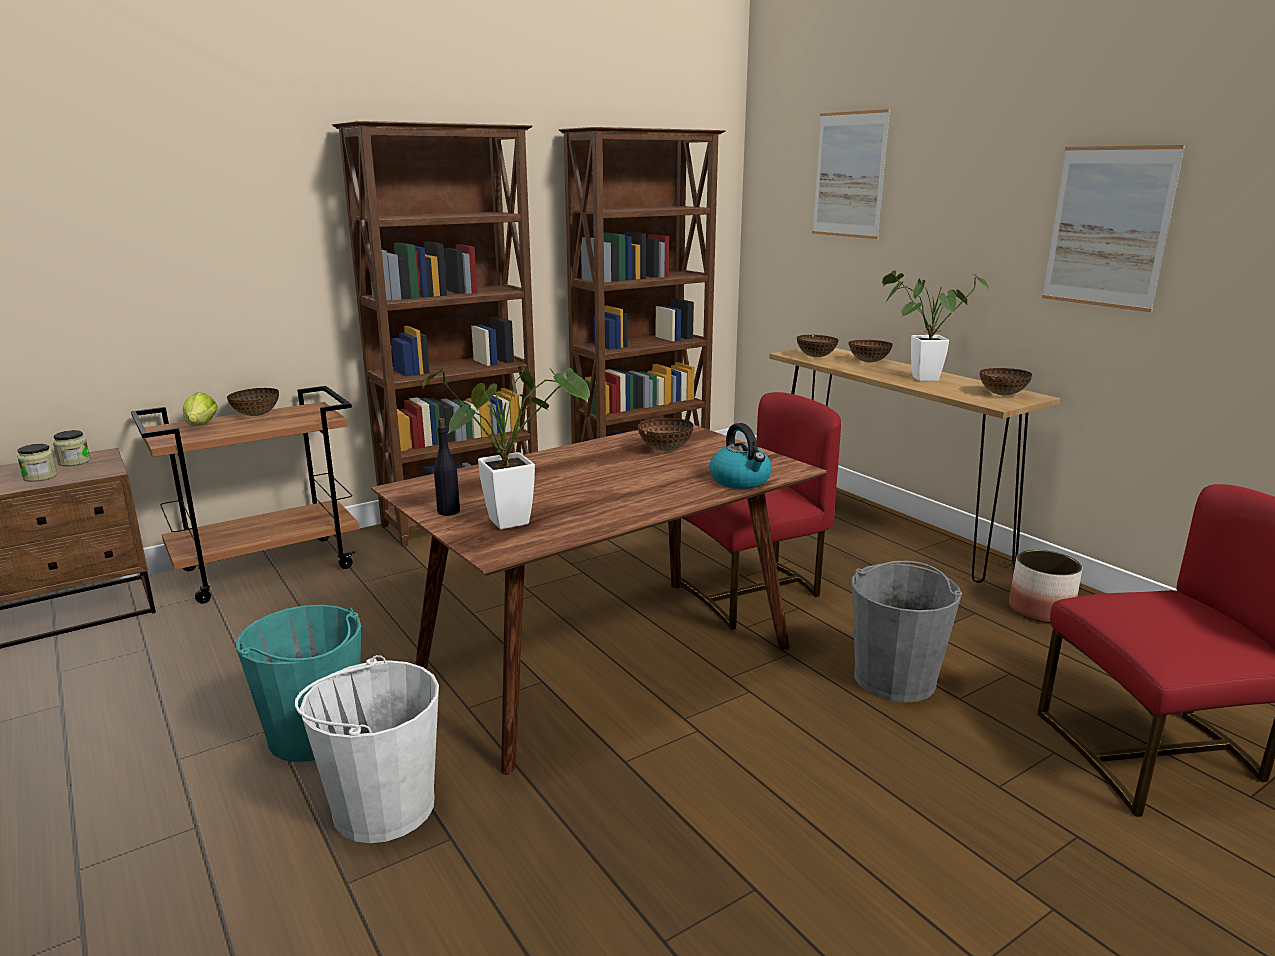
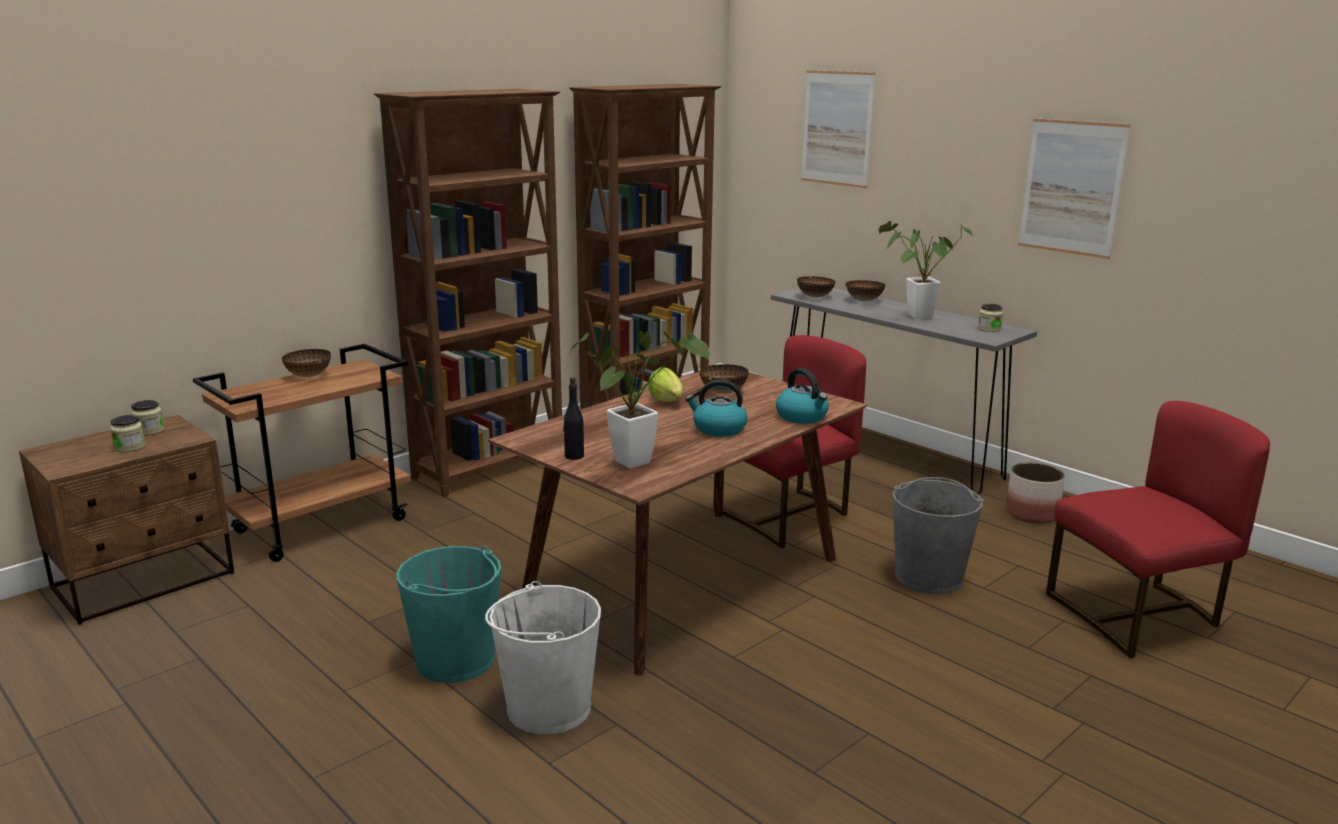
camera: 10 degrees left, 0 degrees up
(200, 426) = (264, 390): lettuce -> lettuce (668, 402)
(634, 489) = (718, 429): none -> kettle
(883, 527) = (883, 451): brown console table -> grey console table
(1002, 394) = (989, 329): bowl -> jar

